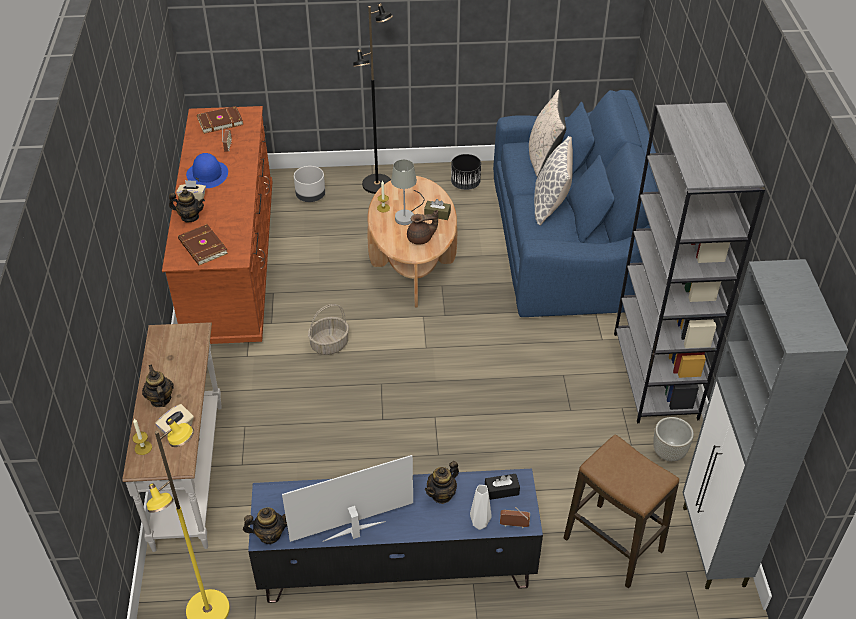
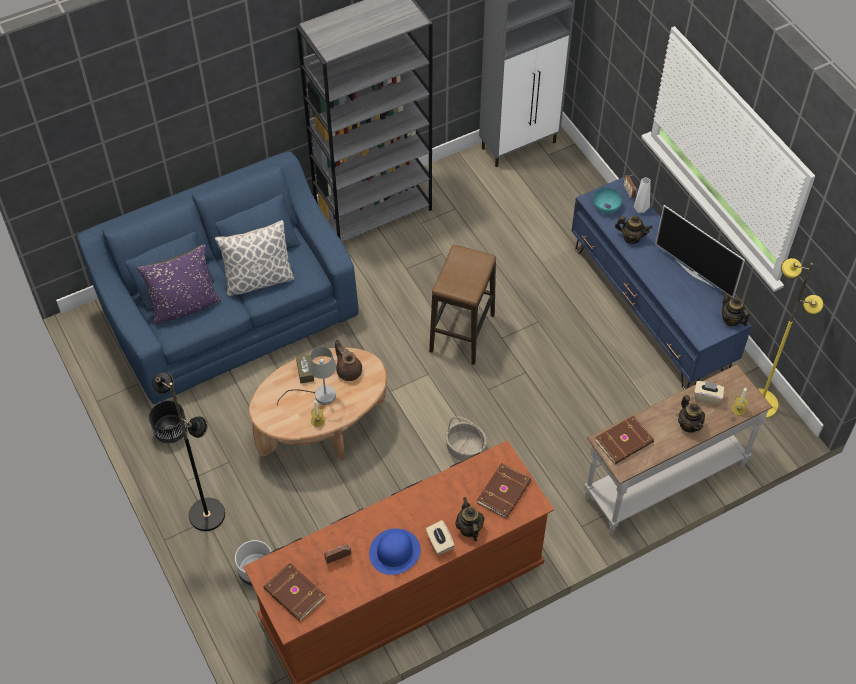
camera: 115 degrees left, 10 degrees up
(160, 399) = (689, 424): teapot -> teapot turned 60 degrees counterclockwise
(183, 344) = (624, 442): none -> brown book
(501, 490) = (606, 207): black tissue box -> turquoise bowl
(544, 158) = (185, 306): beige pillow -> purple pillow
(612, 545) = (552, 196): stool -> stool (462, 333)
(669, 453) = (450, 185): grey planter -> none

